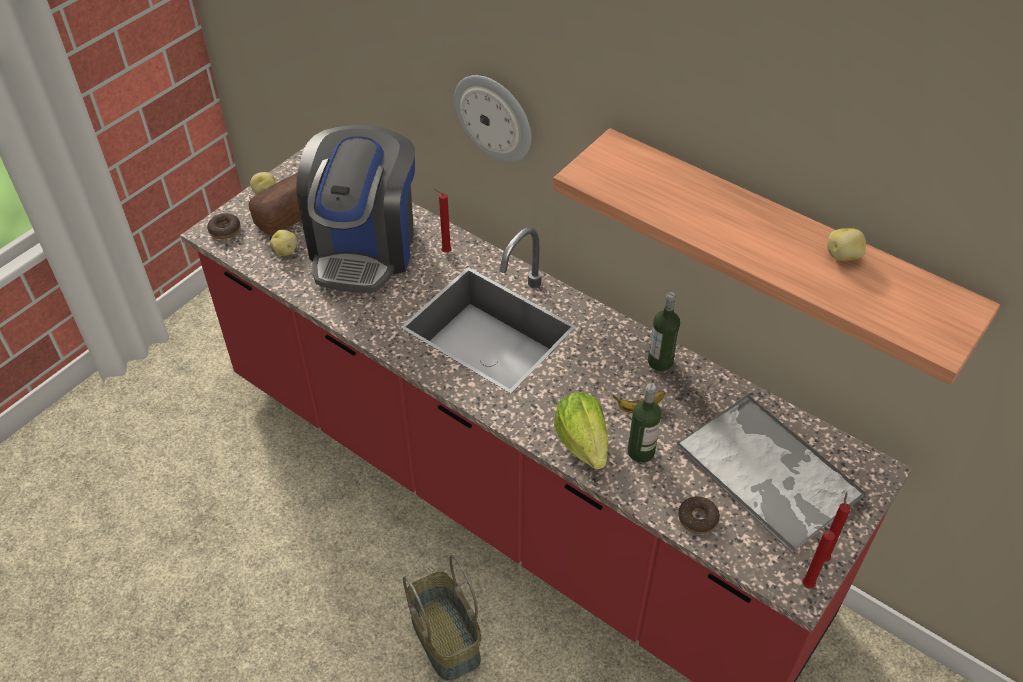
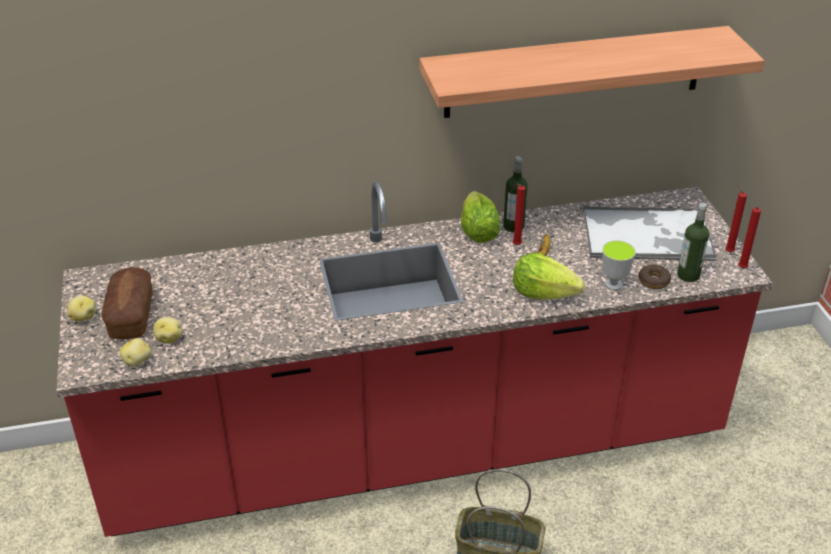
camera: 50 degrees left, 10 degrees down
(225, 230) = (92, 361): donut -> none
(364, 247) = (226, 296): coffee machine -> none
(445, 252) = (288, 261): red candle -> red candle (515, 245)
(494, 117) = (299, 111): wall clock -> none
(621, 342) = (478, 232): none -> lettuce
(641, 452) = (577, 274): bottle -> bottle (688, 275)
(655, 488) = (613, 284): none -> cup
(843, 256) = (639, 45): potato -> potato (137, 361)

